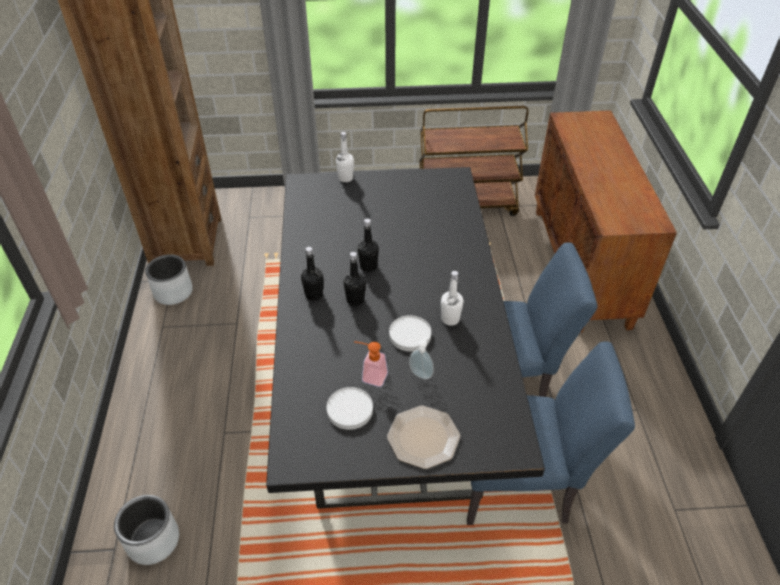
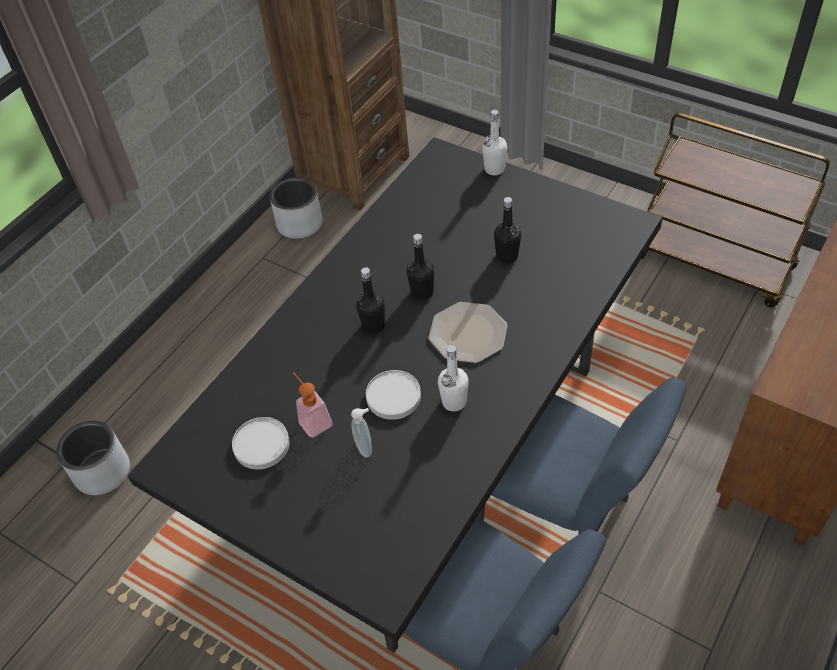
camera: 40 degrees right, 5 degrees up
(314, 295) = (337, 297): black bottle -> black bottle (507, 256)
(423, 438) = (303, 519): plate -> plate (467, 334)

